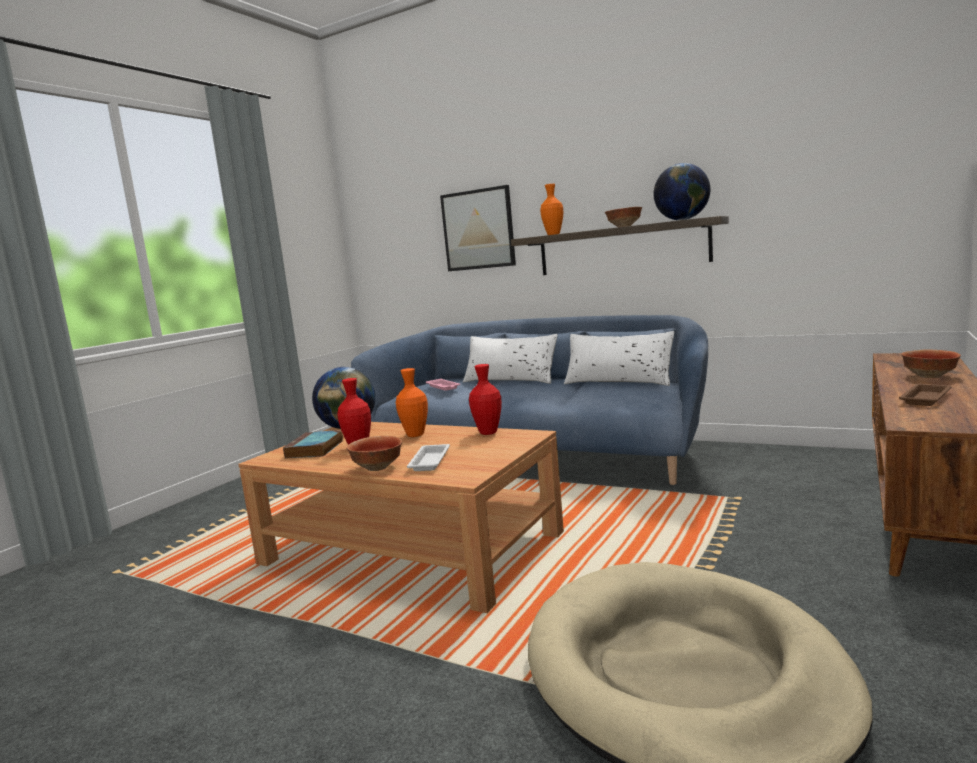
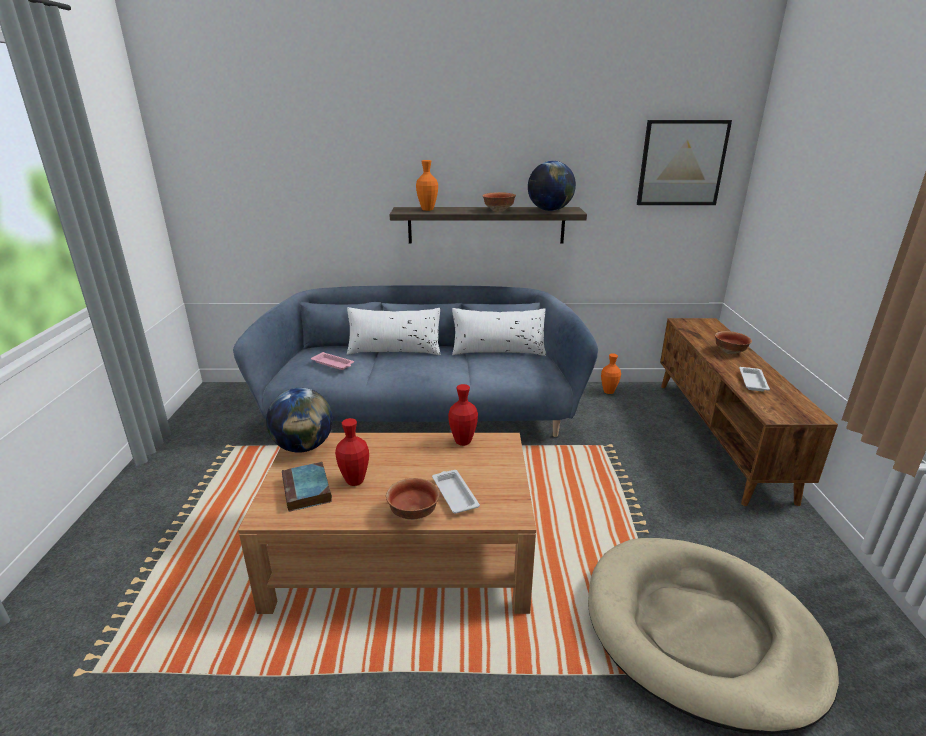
camera: 30 degrees left, 15 degrees up
(415, 435) = (394, 453): orange vase -> orange vase (608, 392)
(478, 229) = (337, 192): picture -> picture (681, 163)
(926, 398) = (752, 381): brown tray -> white tray

